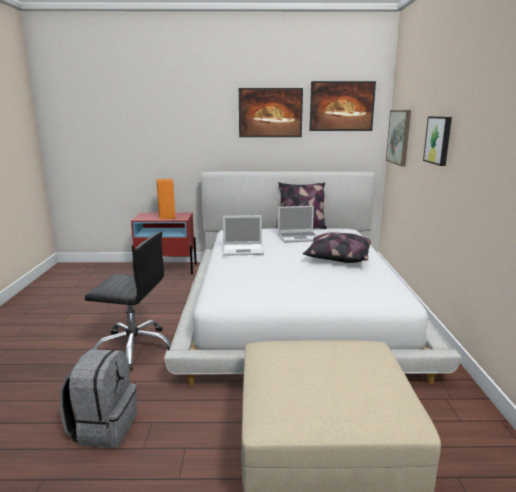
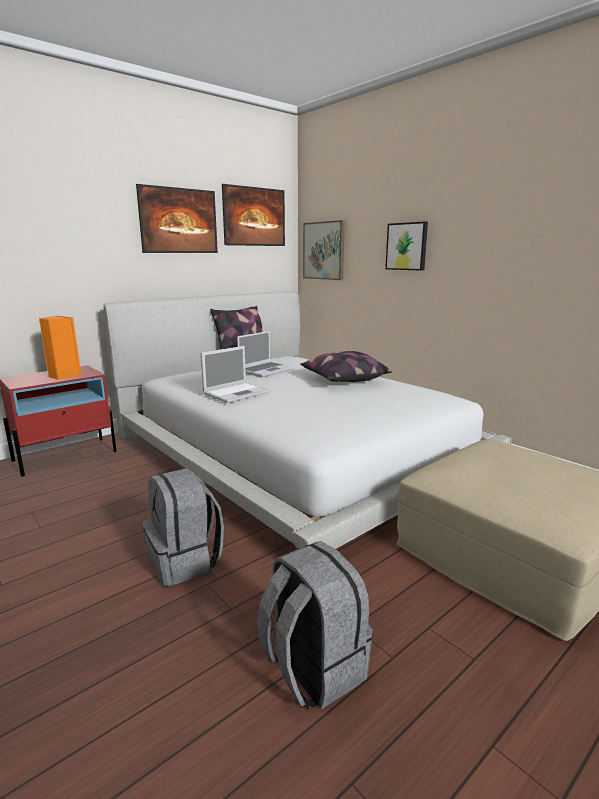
camera: 40 degrees left, 0 degrees up
(134, 348) = (186, 561): black office chair -> grey backpack

